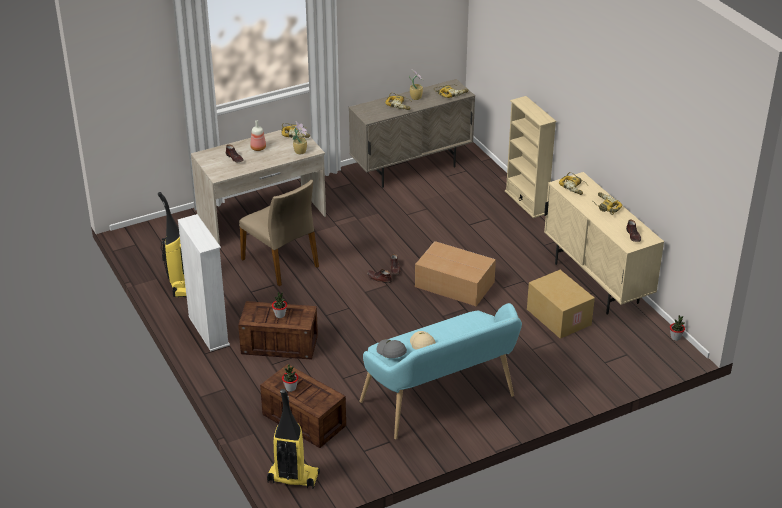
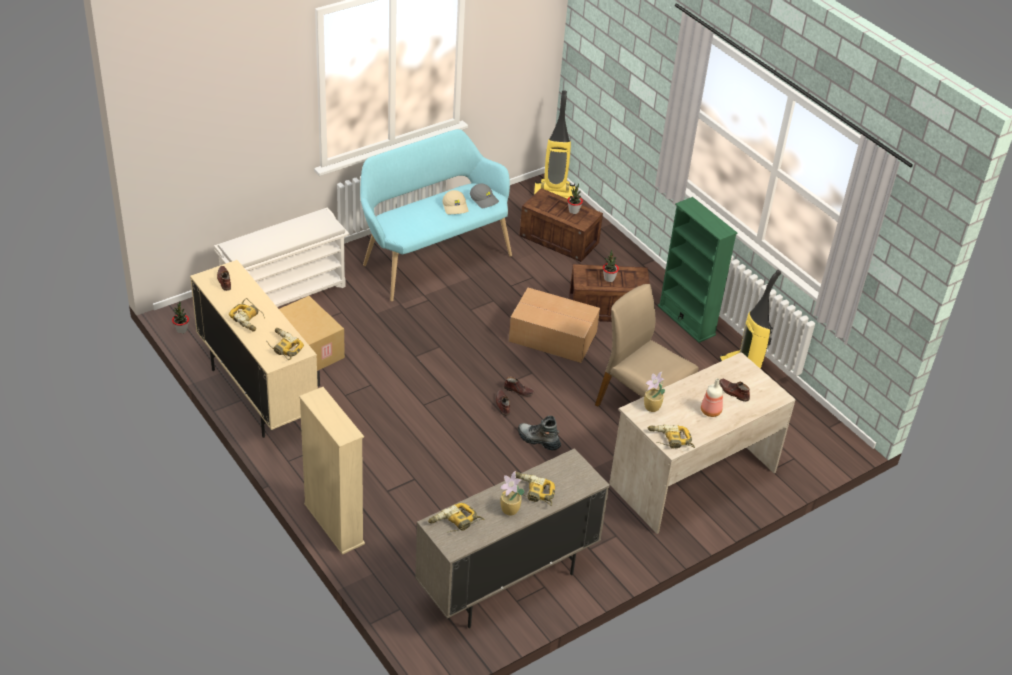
camera: 170 degrees right, 5 degrees up
(208, 331) = (686, 320): white bookcase -> green bookcase
(371, 244) = (538, 440): none -> boot
(455, 285) = (427, 386): cardboard box -> cardboard box (551, 336)
(587, 369) = (285, 293): none -> white shoe rack

